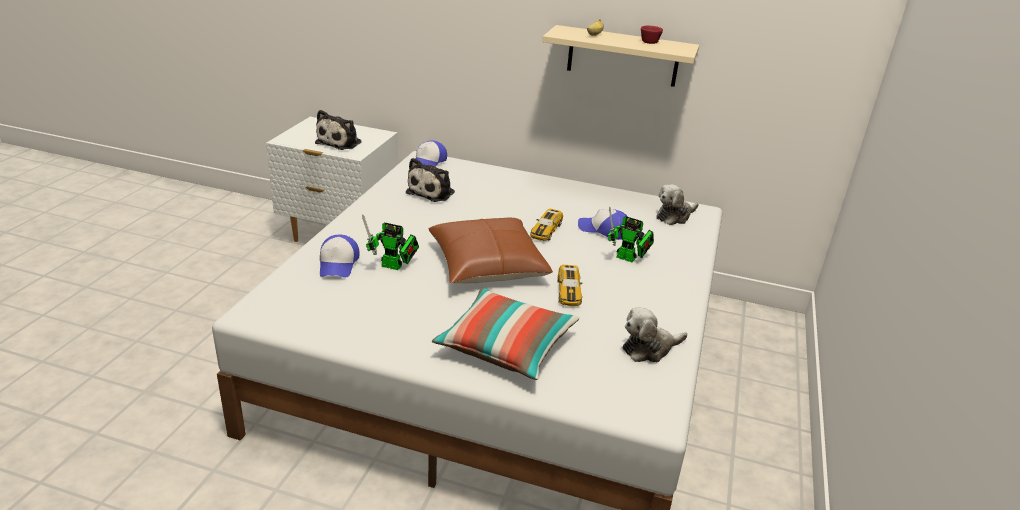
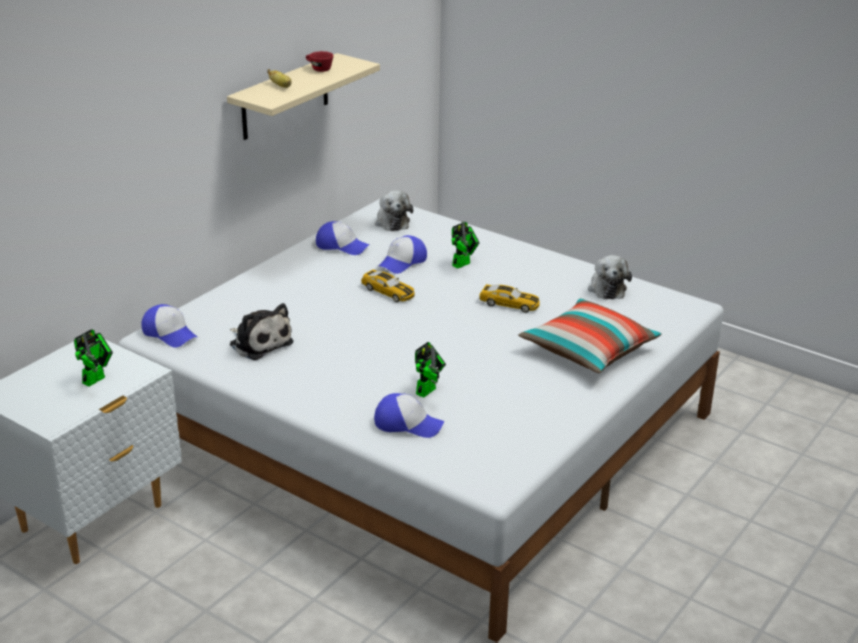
camera: 70 degrees left, 0 degrees up
(341, 142) = (96, 378): plush toy -> toy robot
(487, 265) = (446, 336): brown pillow -> none
(608, 201) = (342, 246): none -> cap

